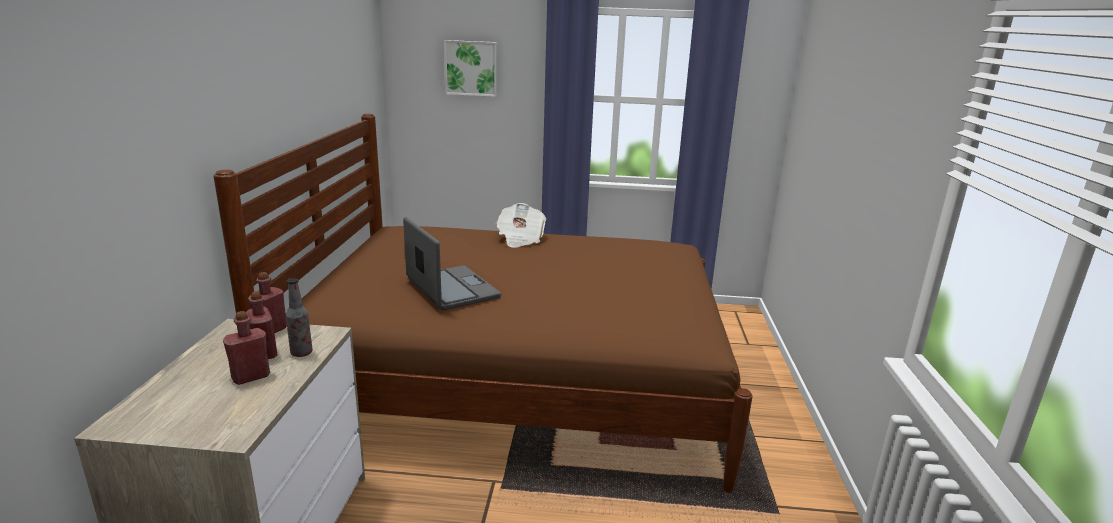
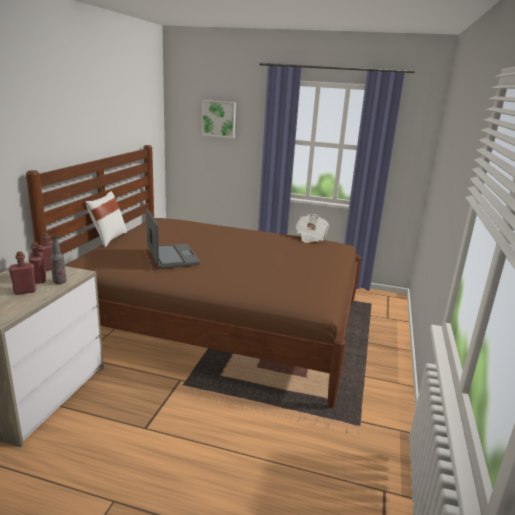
camera: 10 degrees right, 0 degrees up
(332, 268) = (108, 238): none -> white pillow
(520, 239) = (233, 231): newspaper -> newspaper (310, 237)

